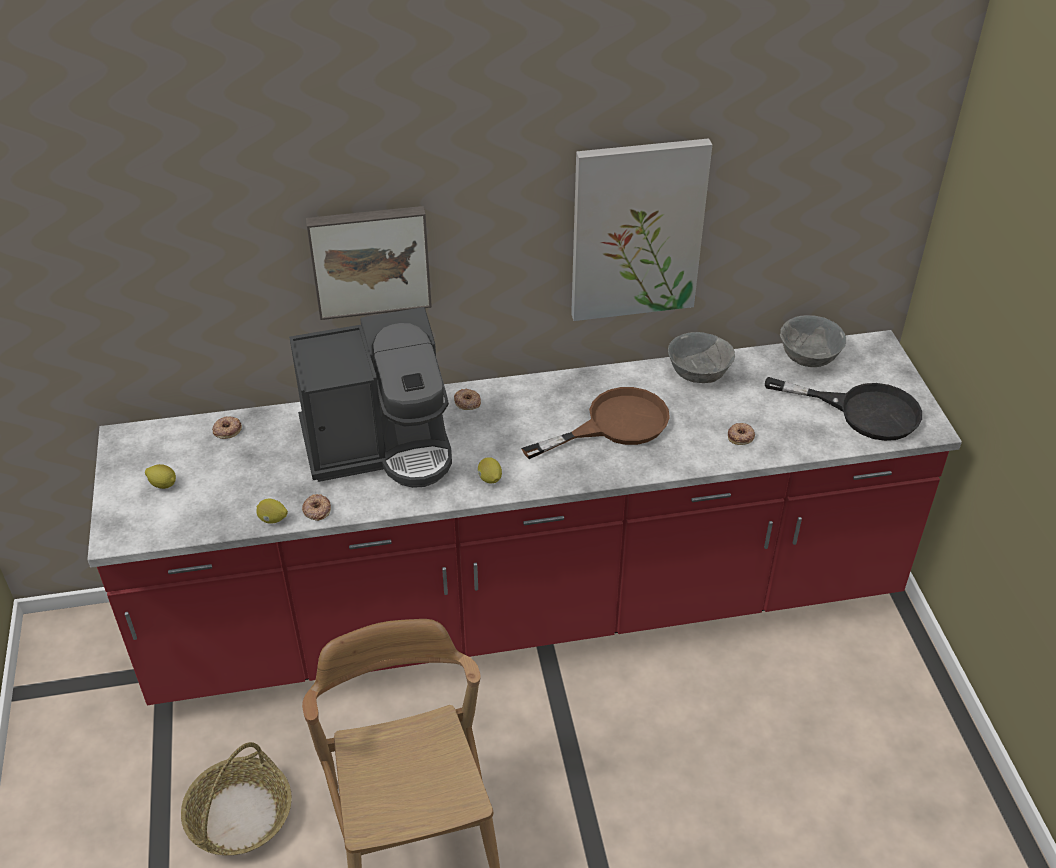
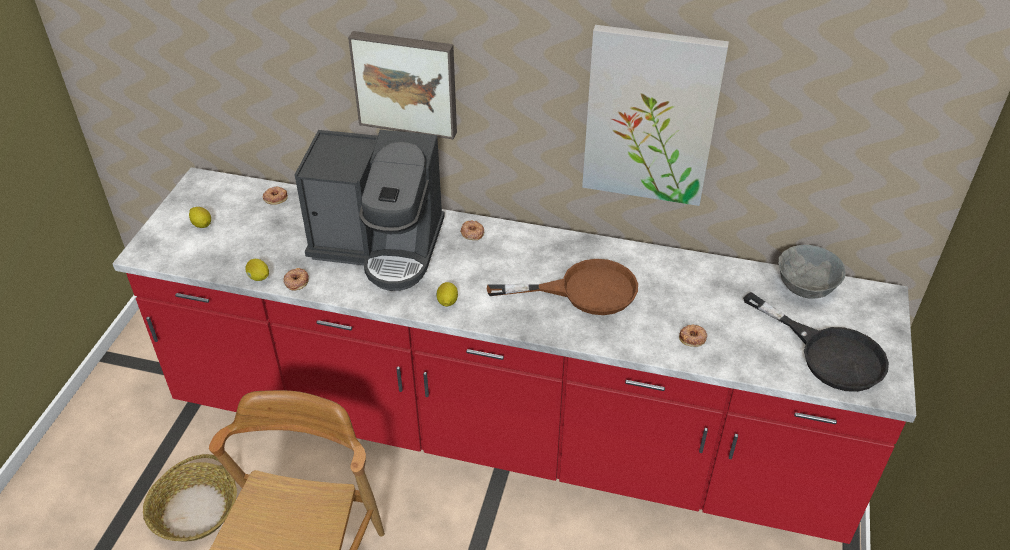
camera: 25 degrees right, 0 degrees up
(698, 374) = (689, 270): grey bowl -> none

